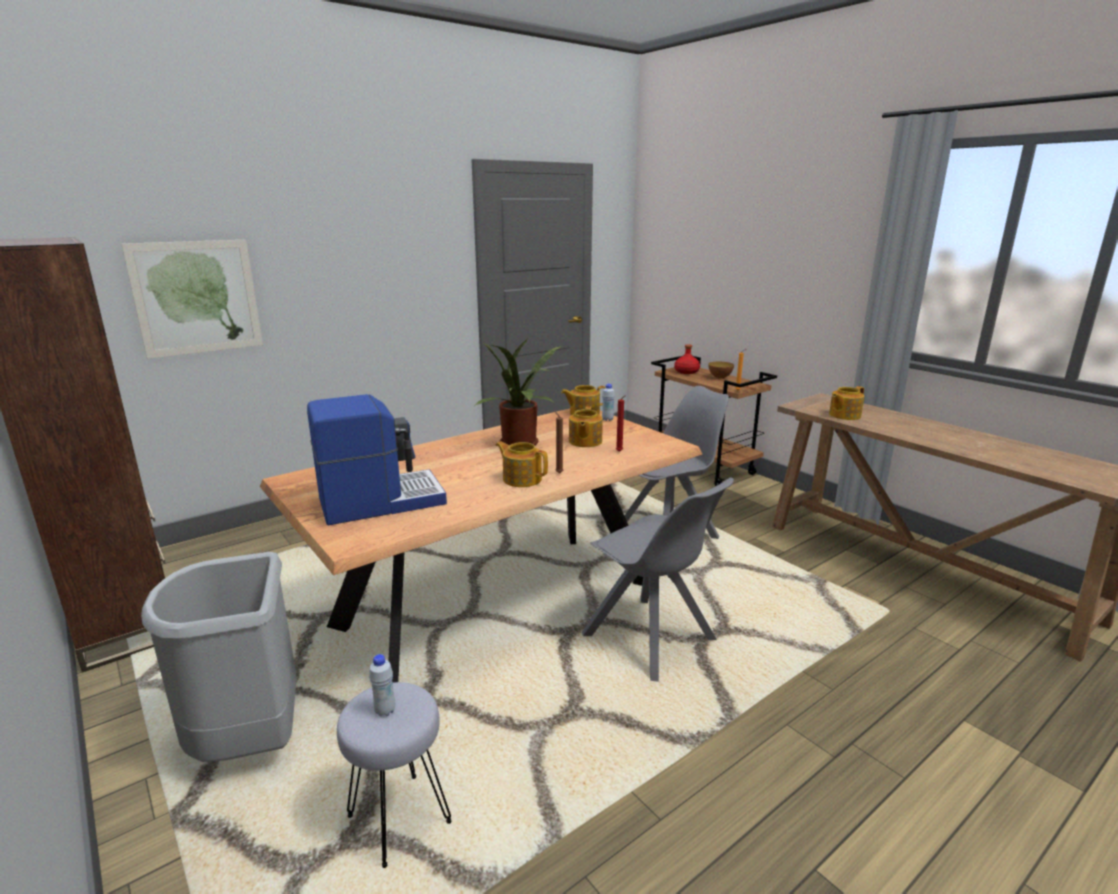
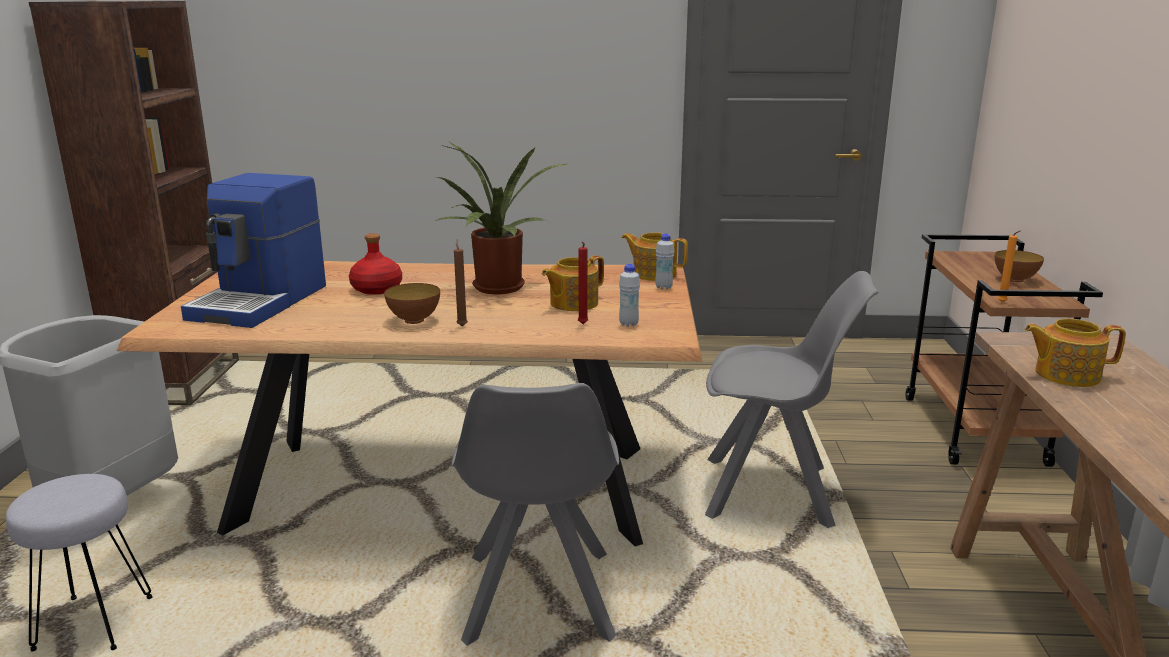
camera: 40 degrees right, 0 degrees up
(197, 297) = (336, 73): picture -> none
(380, 501) = (261, 302): coffee machine -> coffee machine turned 90 degrees clockwise
(385, 711) = (63, 494): white bottle -> white bottle (628, 324)
(522, 479) = (414, 320): teapot -> bowl
(686, 372) = (977, 261): red bottle -> red bottle (377, 289)

